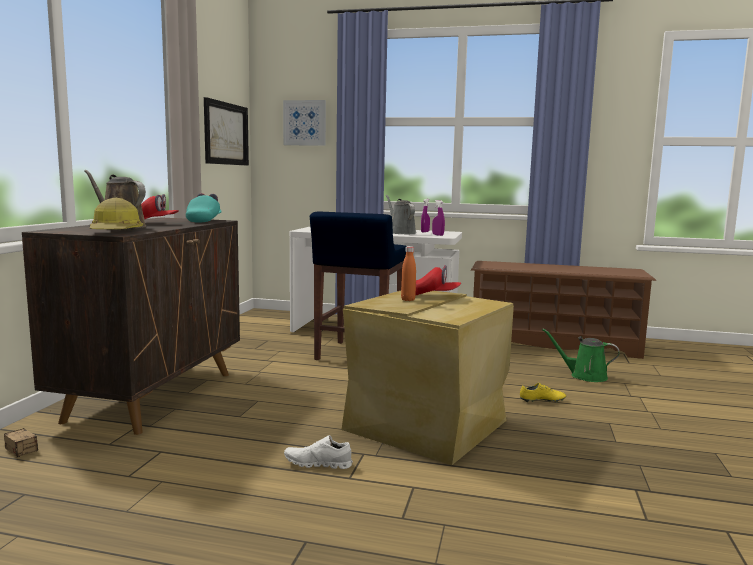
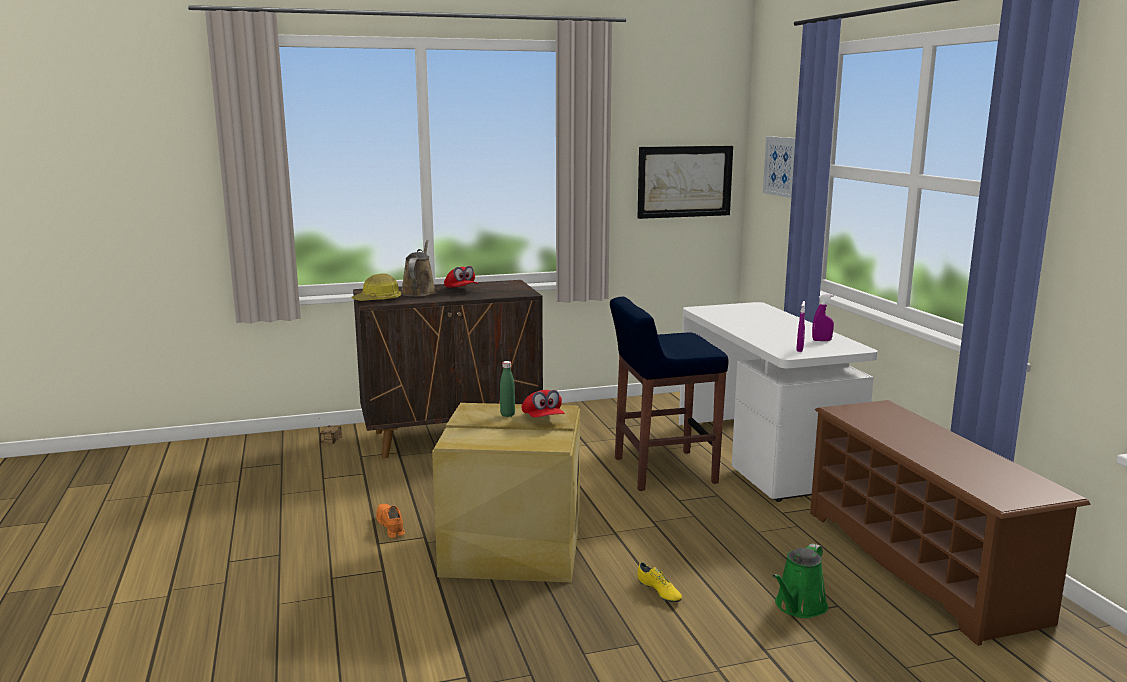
camera: 60 degrees right, 5 degrees up
(204, 221) = (511, 292): turquoise cap -> none
(318, 464) = (390, 526): white shoe -> orange shoe
(400, 233) = (778, 336): grey watering can -> none
(408, 300) = (507, 415): orange bottle -> green bottle
(584, 376) = (799, 607): green watering can -> green watering can turned 135 degrees counterclockwise

